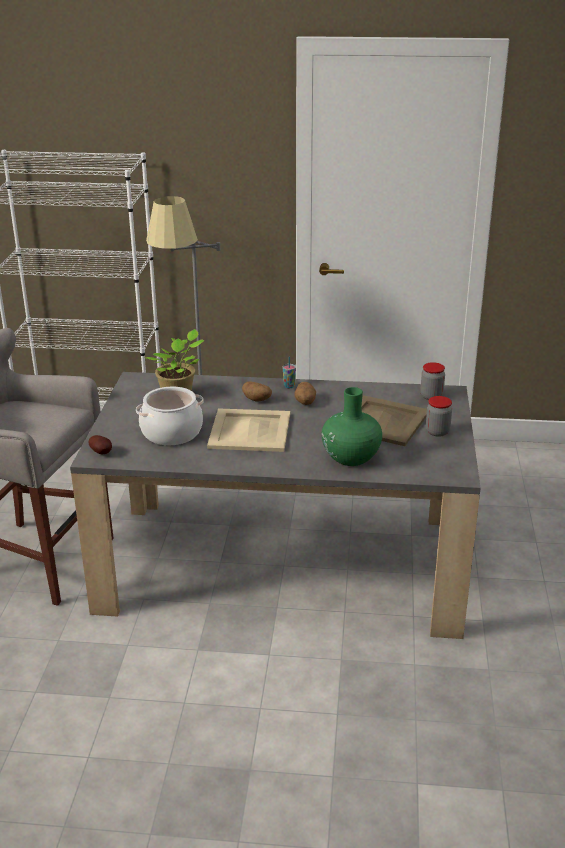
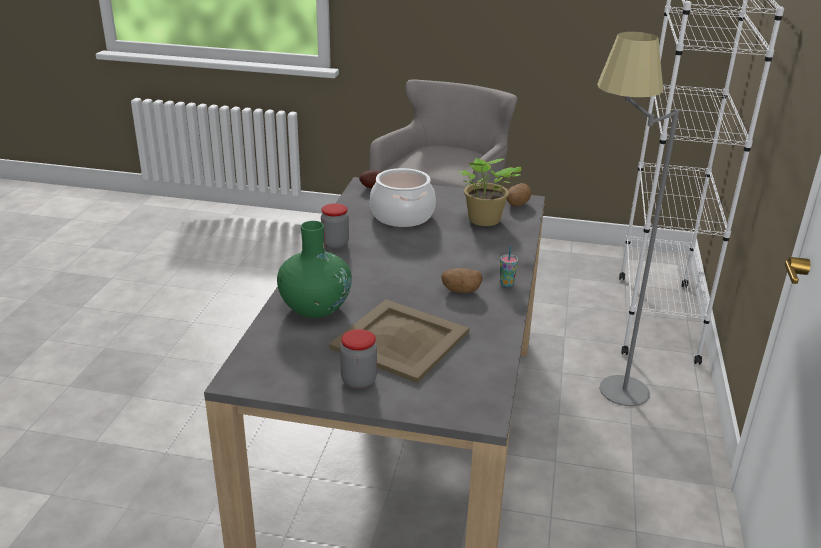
camera: 95 degrees right, 0 degrees up
(249, 431) = (395, 253): beige tray -> none
(257, 399) = (471, 262): potato -> potato (517, 204)
(431, 396) = (469, 393): jar -> jar (335, 244)

